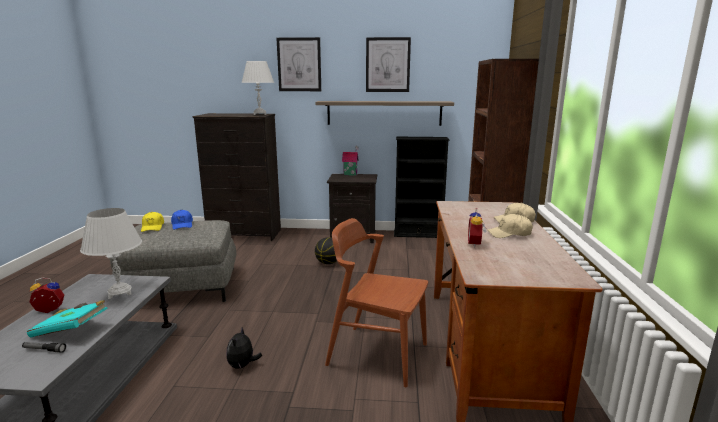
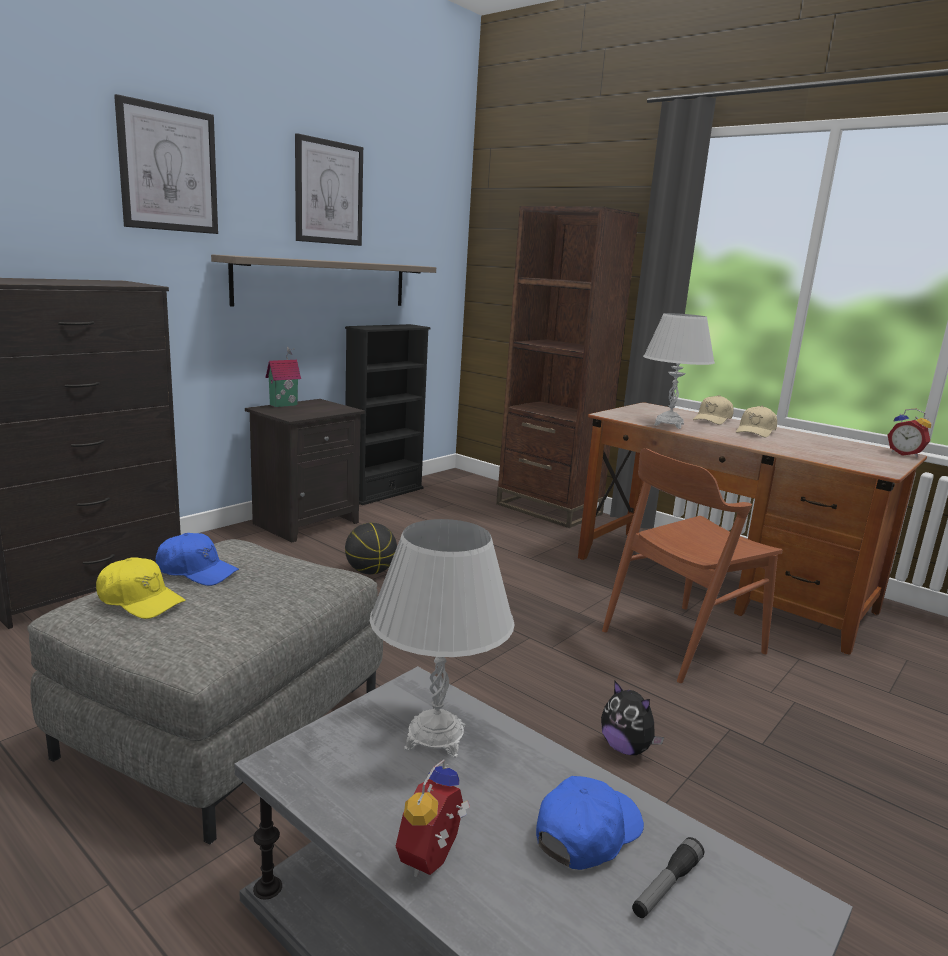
camera: 55 degrees left, 0 degrees up
(71, 330) = (587, 833): turquoise book -> blue cap
(260, 114) = (113, 281): white table lamp -> white table lamp (669, 424)
(476, 244) = (779, 447): alarm clock -> alarm clock (905, 454)

